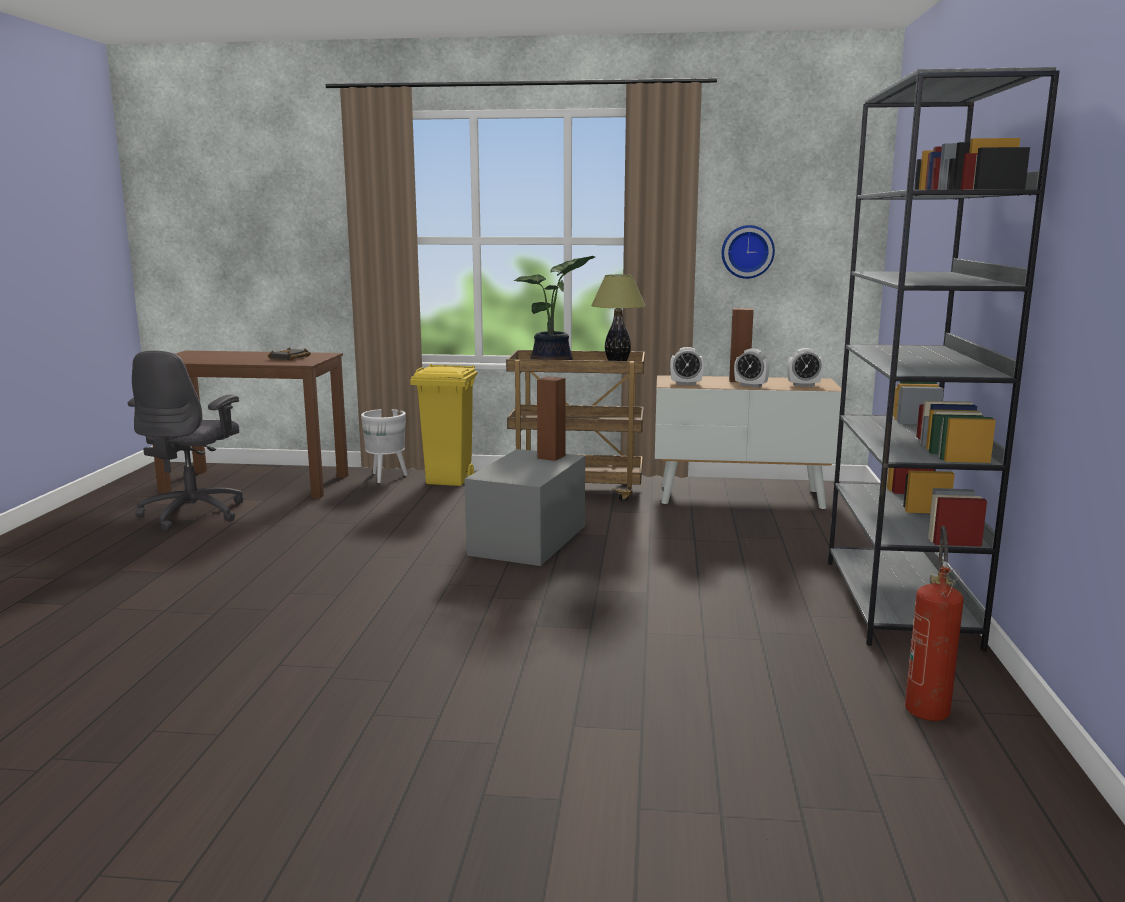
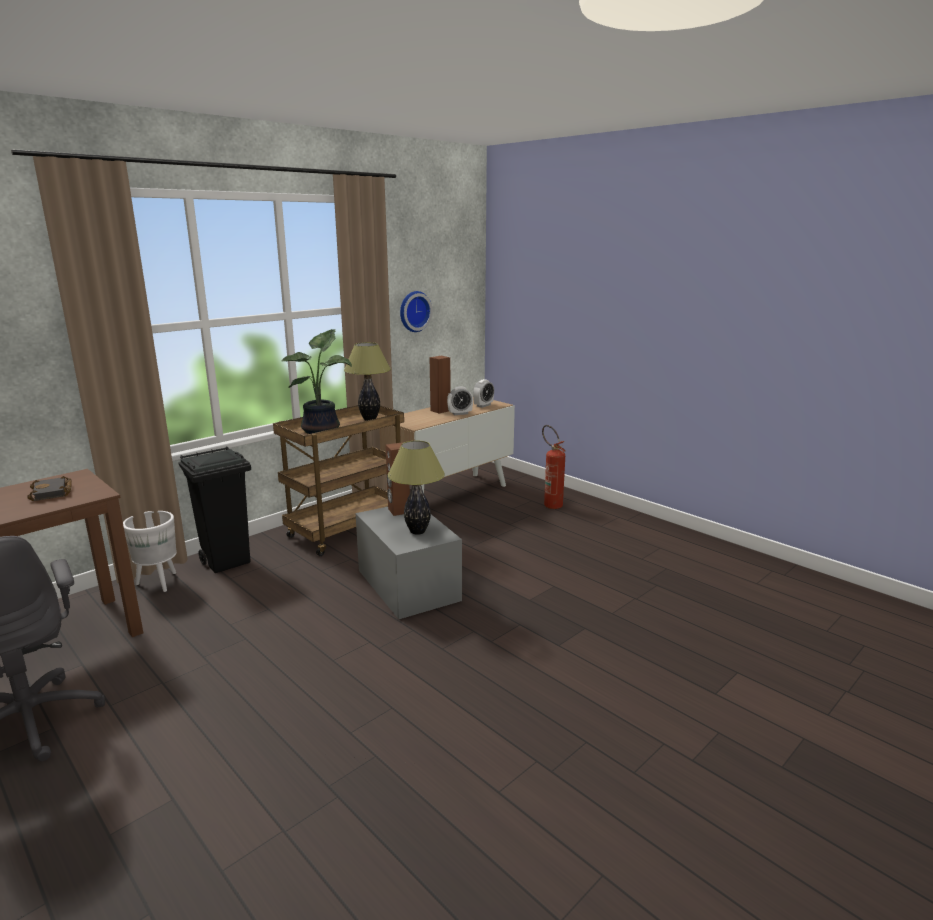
camera: 50 degrees left, 5 degrees up
(449, 480) = (227, 562): yellow trash can -> black trash can
(522, 472) = (417, 531): none -> table lamp
(686, 384) = (421, 422): alarm clock -> none
(900, 603) = (652, 531): grey bookcase -> none
(926, 705) = (768, 583): fire extinguisher -> fire extinguisher (550, 504)

